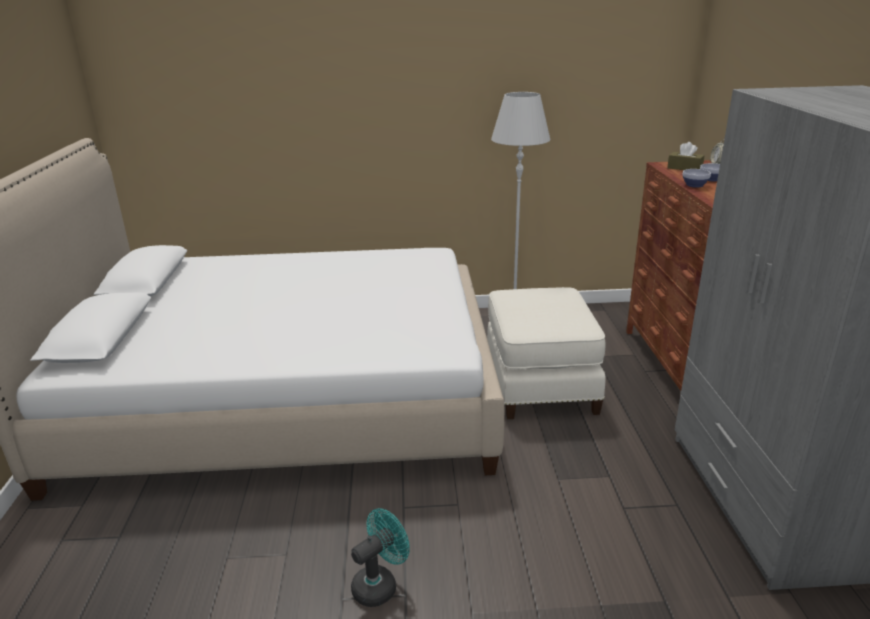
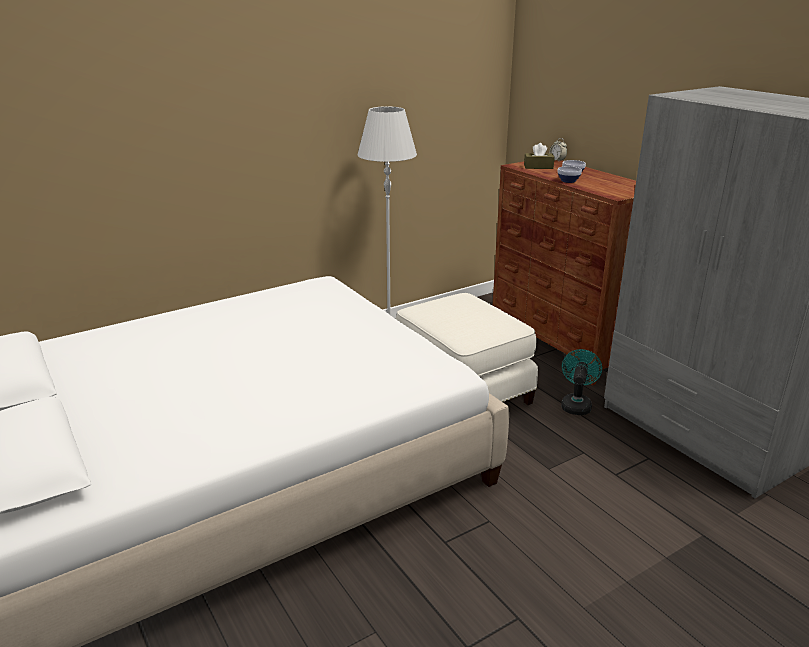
camera: 30 degrees left, 0 degrees up
(380, 584) = (488, 619): turquoise fan -> turquoise fan (576, 404)

